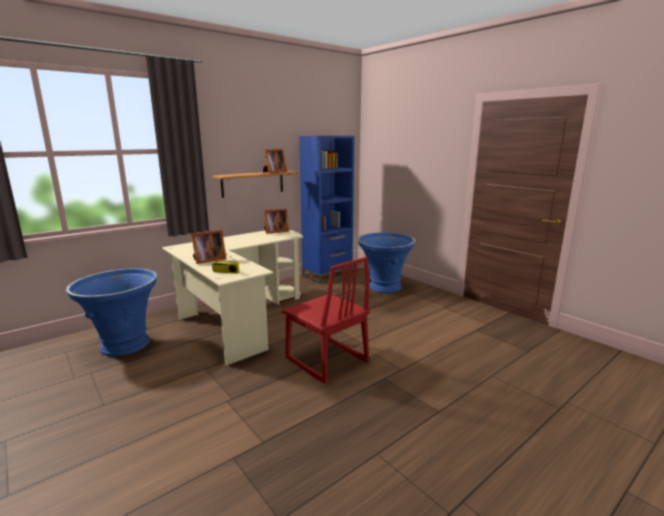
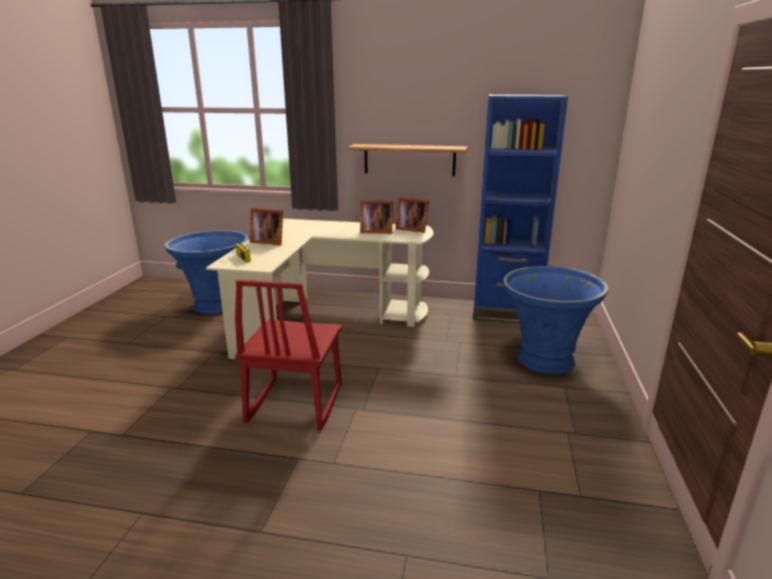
camera: 50 degrees right, 5 degrees up
(274, 172) = (433, 147): picture frame -> picture frame (375, 231)

